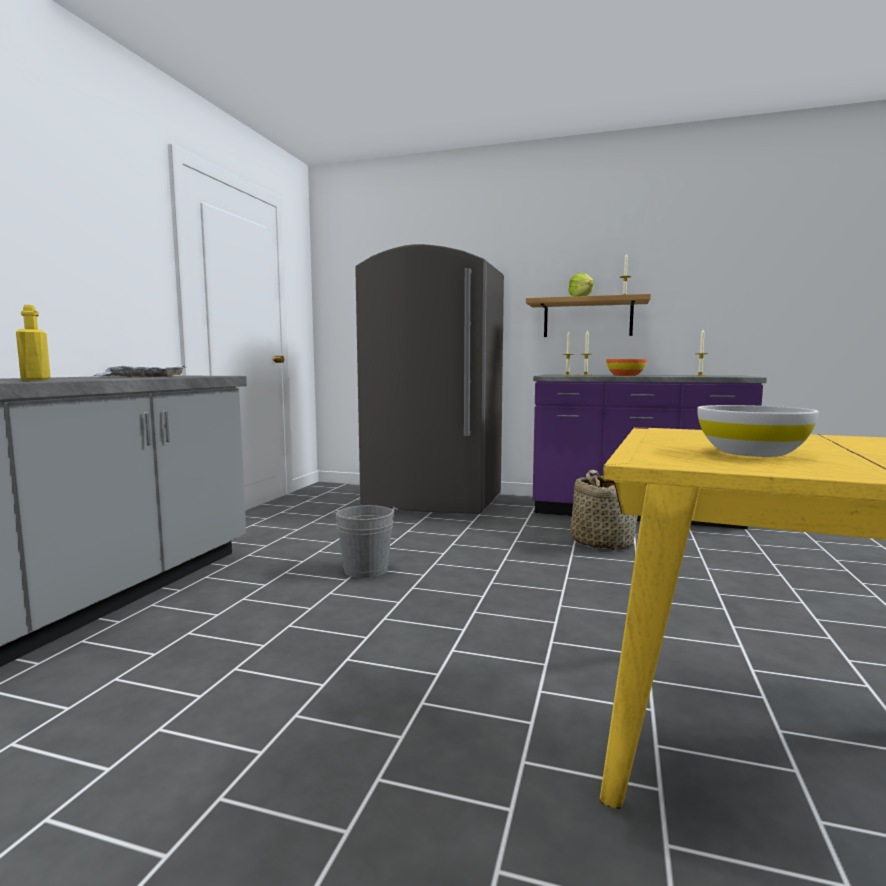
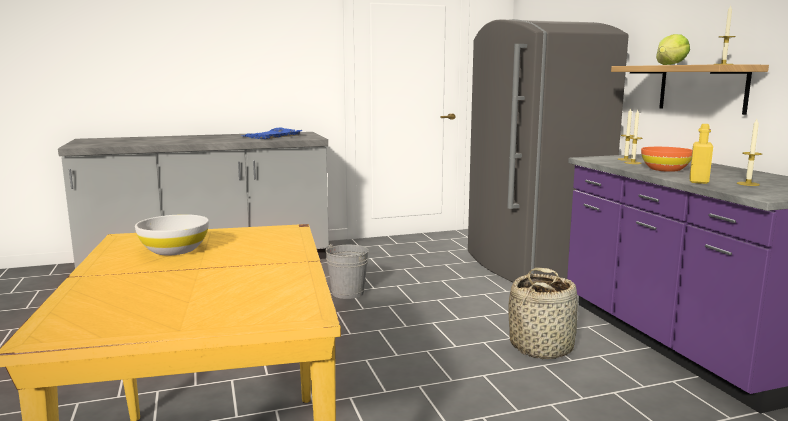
camera: 55 degrees right, 5 degrees up
(36, 380) = (189, 140): yellow bottle -> yellow bottle (698, 181)
(141, 376) = (272, 136): grey tray -> blue tray

